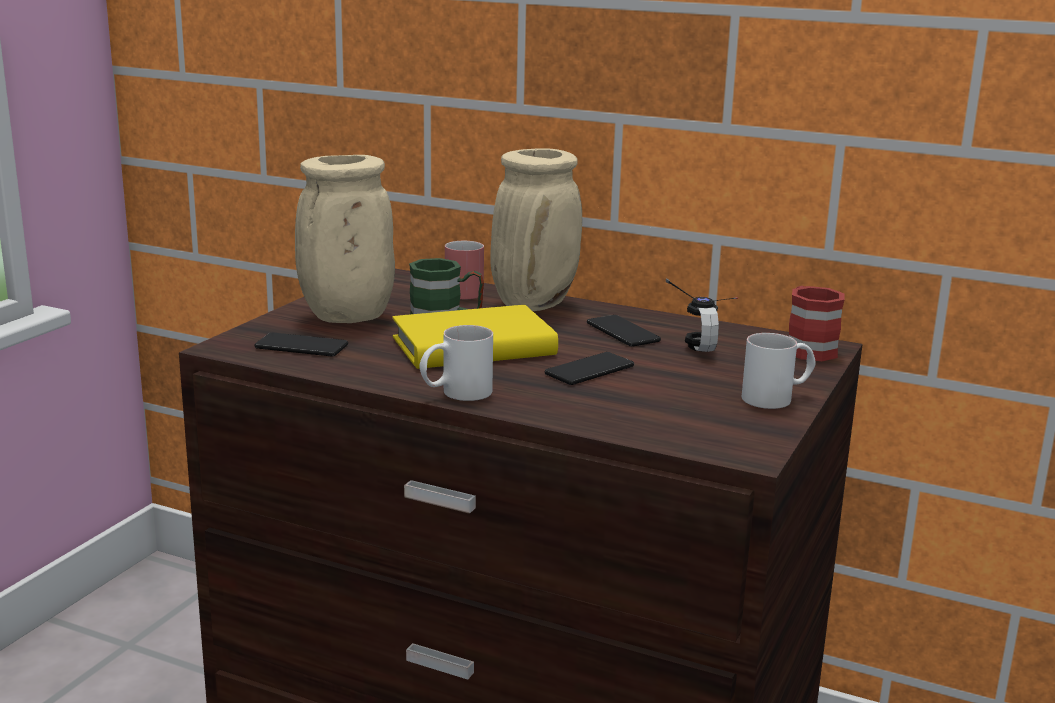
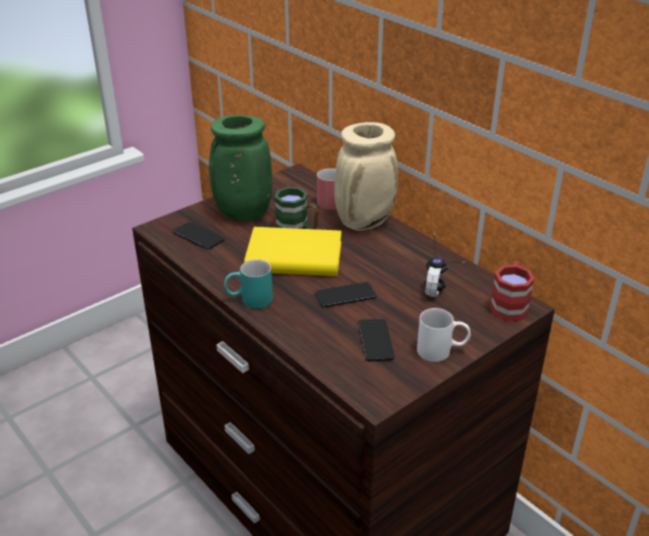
camera: 25 degrees right, 15 degrees up
(346, 318) = (242, 214): beige vase -> green vase
(456, 394) = (249, 300): white mug -> turquoise mug
(622, 332) = (397, 262): phone -> phone (375, 340)

